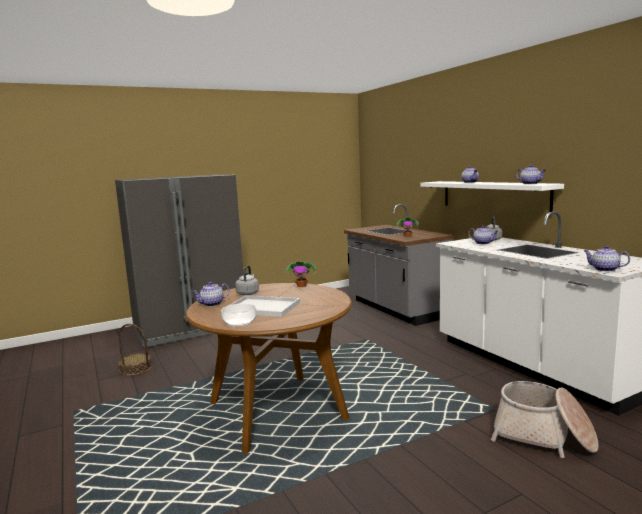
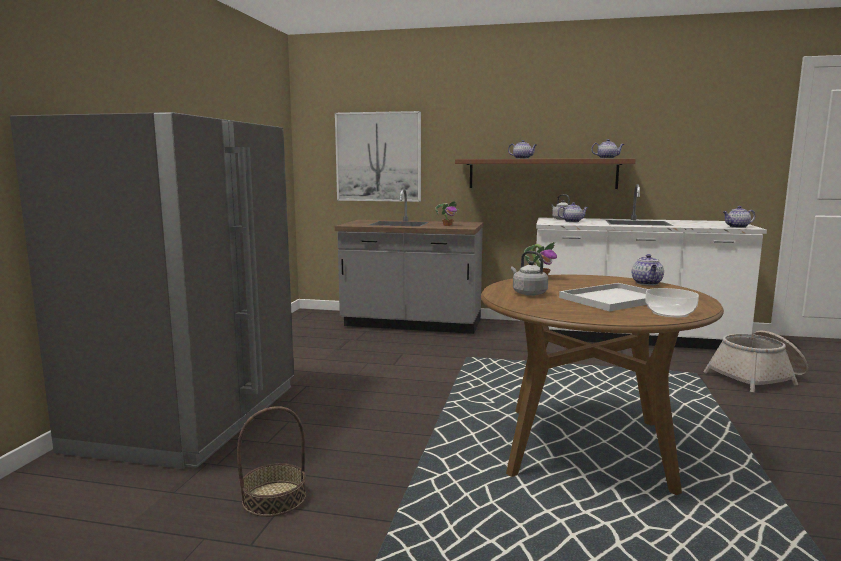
camera: 50 degrees left, 0 degrees up
(211, 304) = (553, 309): teapot -> teapot (647, 283)
(397, 178) = (378, 157): none -> picture
(493, 195) = (542, 173): white shelf -> brown shelf

